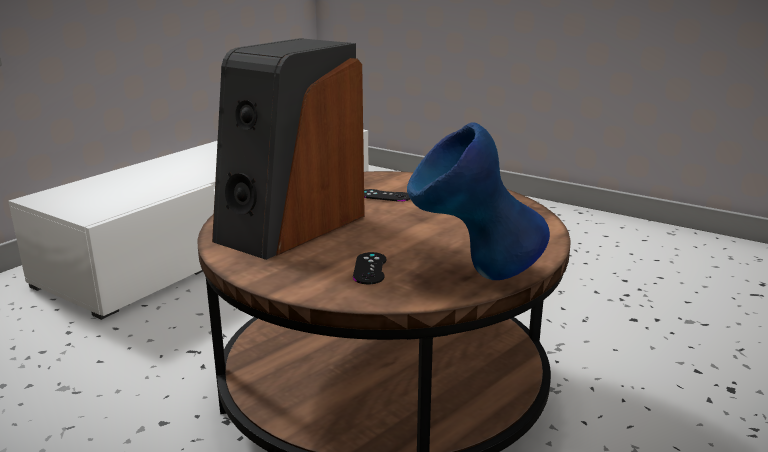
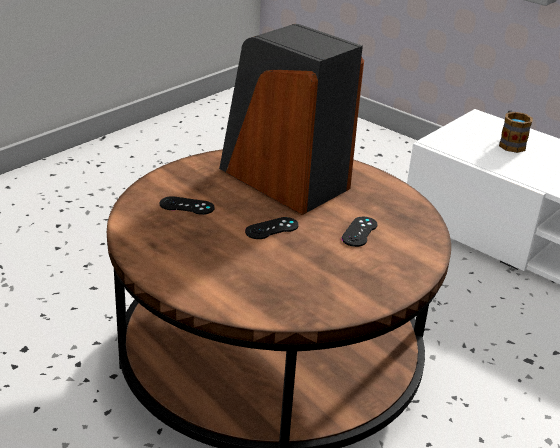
camera: 95 degrees right, 10 degrees up
(105, 189) = (510, 143): none -> mug
(398, 226) = (272, 228): none -> black game controller
(474, 275) = (154, 249): blue vase -> none

